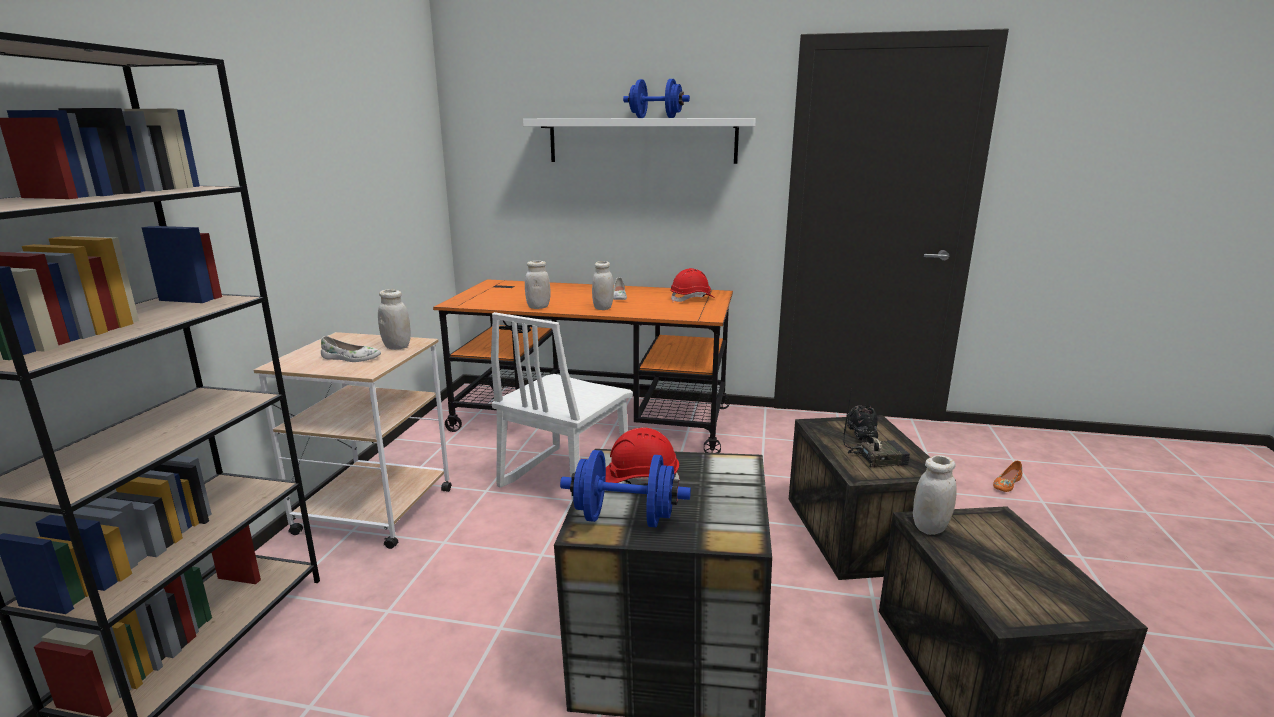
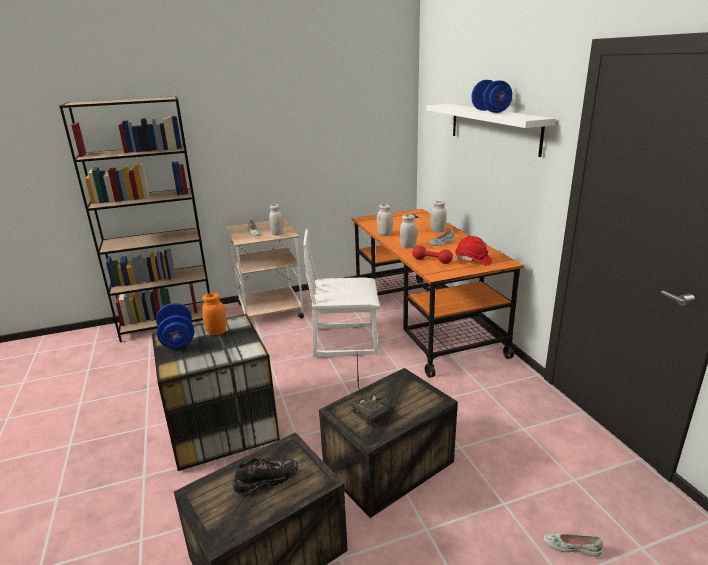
camera: 60 degrees right, 5 degrees up
(638, 480) = (216, 332): red hard hat -> orange jar
(666, 310) = (432, 261): none -> red dumbbell
(861, 431) = (413, 397): black shoe -> black shoe (265, 481)
(930, 528) = (284, 450): white jar -> white jar (438, 231)
(1006, 483) = (572, 546): orange shoe -> white shoe

